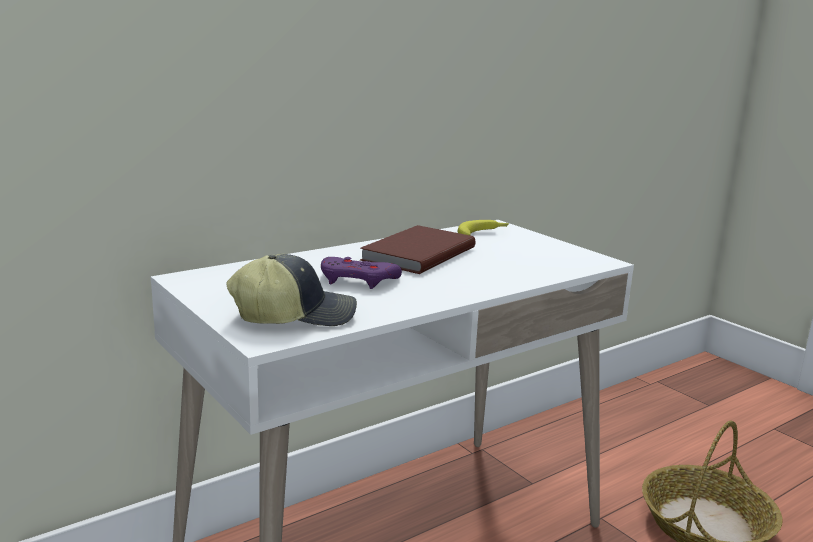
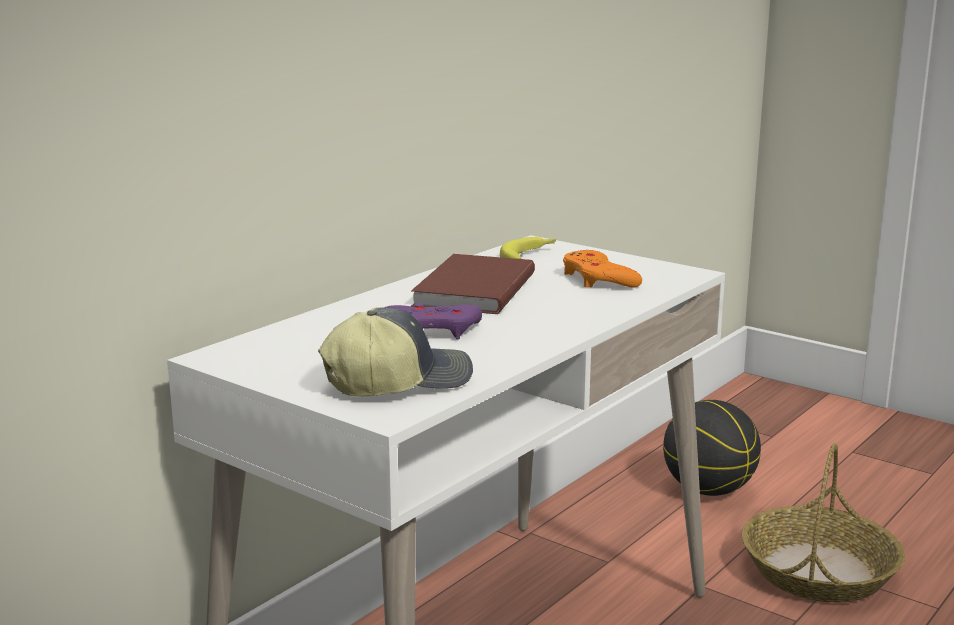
camera: 15 degrees left, 0 degrees up
(523, 257) = (598, 279): none -> orange game controller
(638, 440) = (708, 490): none -> basketball

